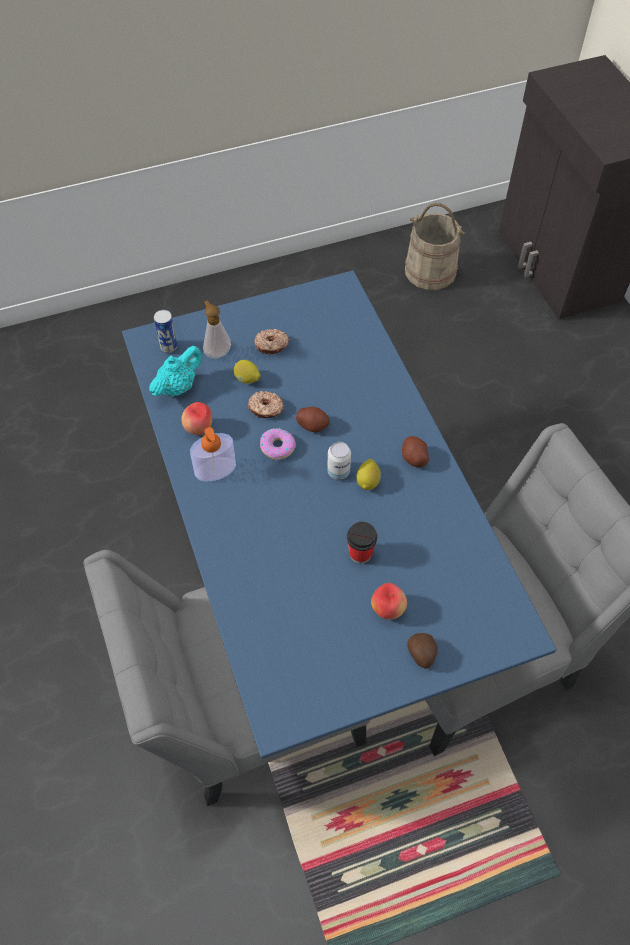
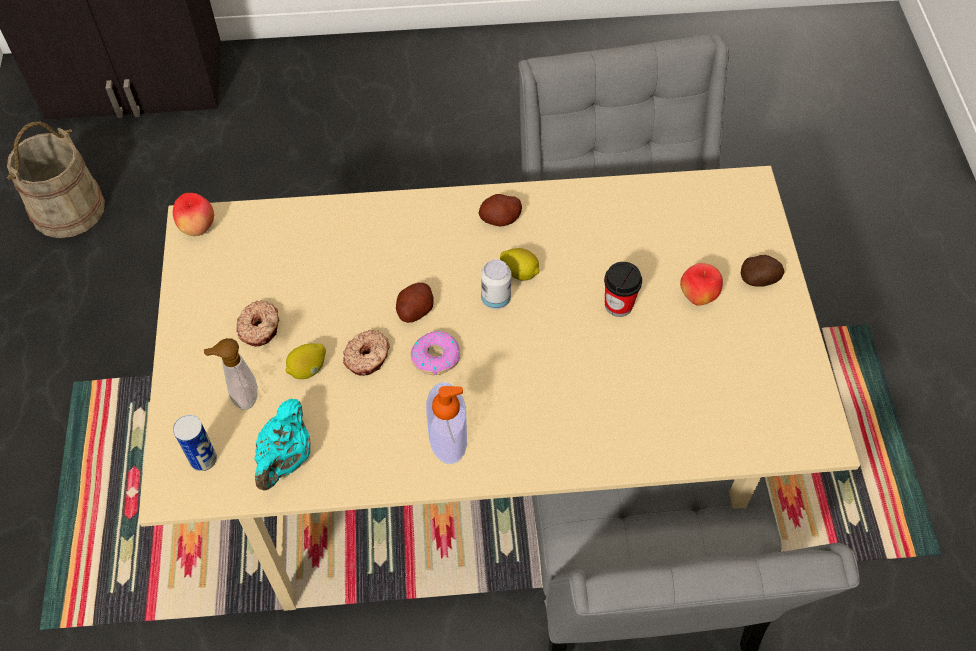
camera: 75 degrees left, 0 degrees up
(178, 387) = (286, 459): turquoise teapot -> turquoise teapot turned 135 degrees counterclockwise
(199, 429) = (372, 445): apple -> apple (198, 228)
(317, 580) = (490, 461): blue dining table -> beige dining table

